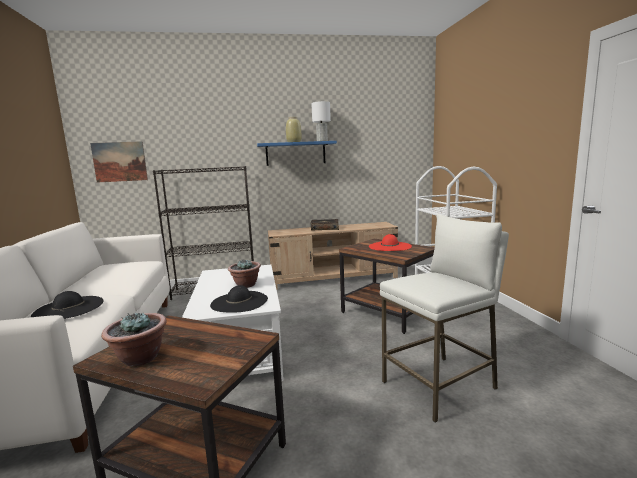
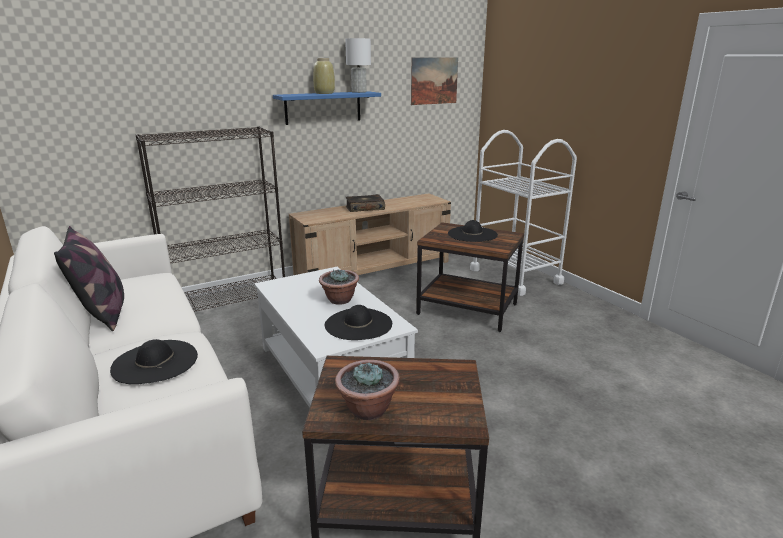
camera: 20 degrees left, 10 degrees up
(86, 279) = (103, 314): none -> pillow
(119, 161) = (66, 122): picture -> picture (434, 81)
(390, 246) = (472, 234): red hat -> black hat
(439, 385) = (566, 382): white stool -> none

